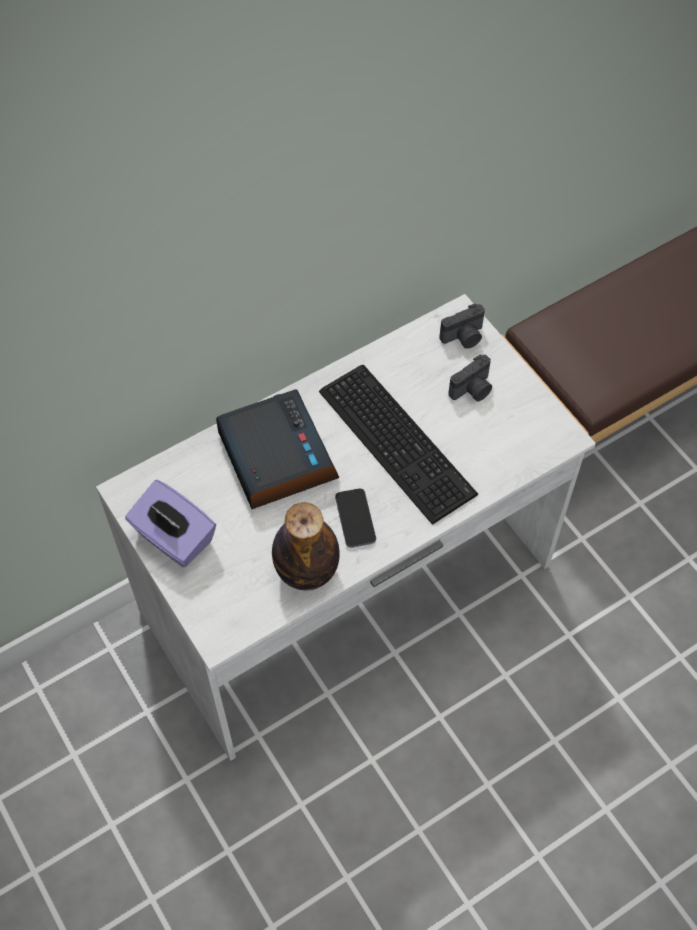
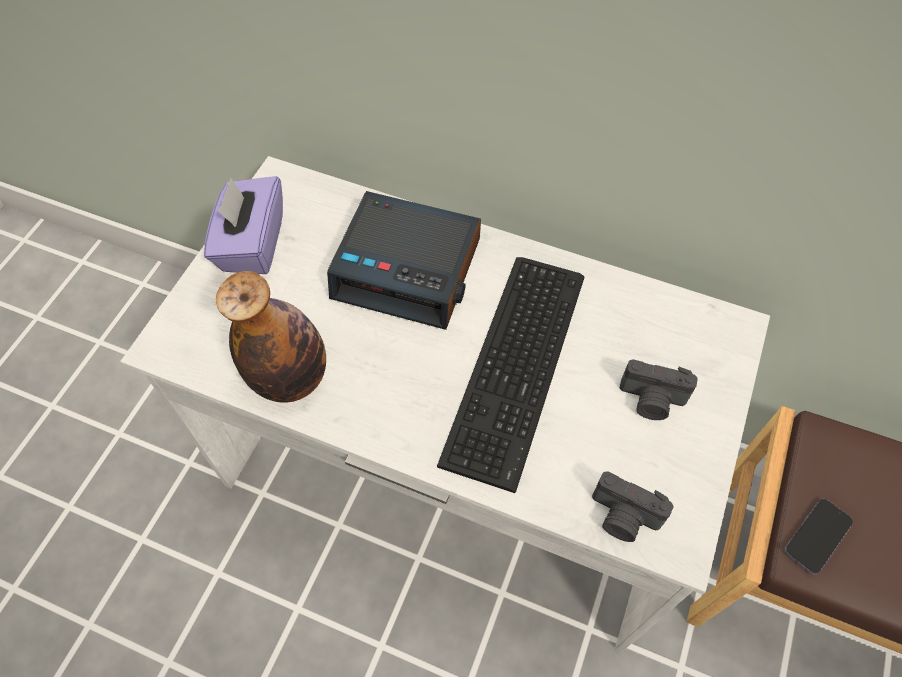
camera: 55 degrees right, 0 degrees up
(276, 456) = (409, 268): alarm clock -> alarm clock turned 75 degrees clockwise
(355, 519) = (387, 385): phone -> phone (817, 537)
(464, 337) = (712, 349): camera -> camera (622, 517)

